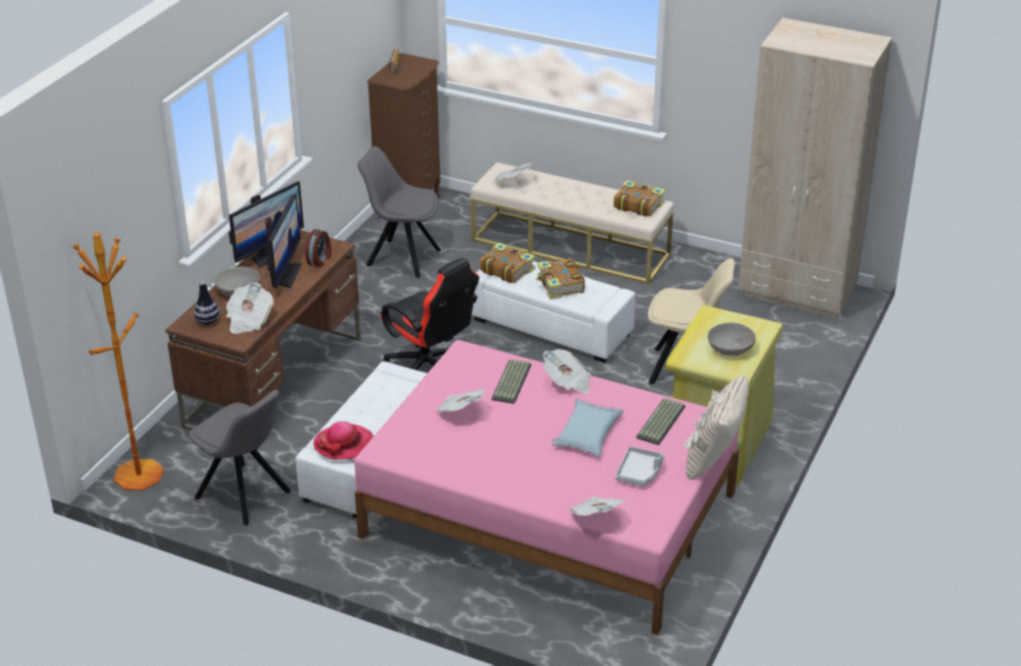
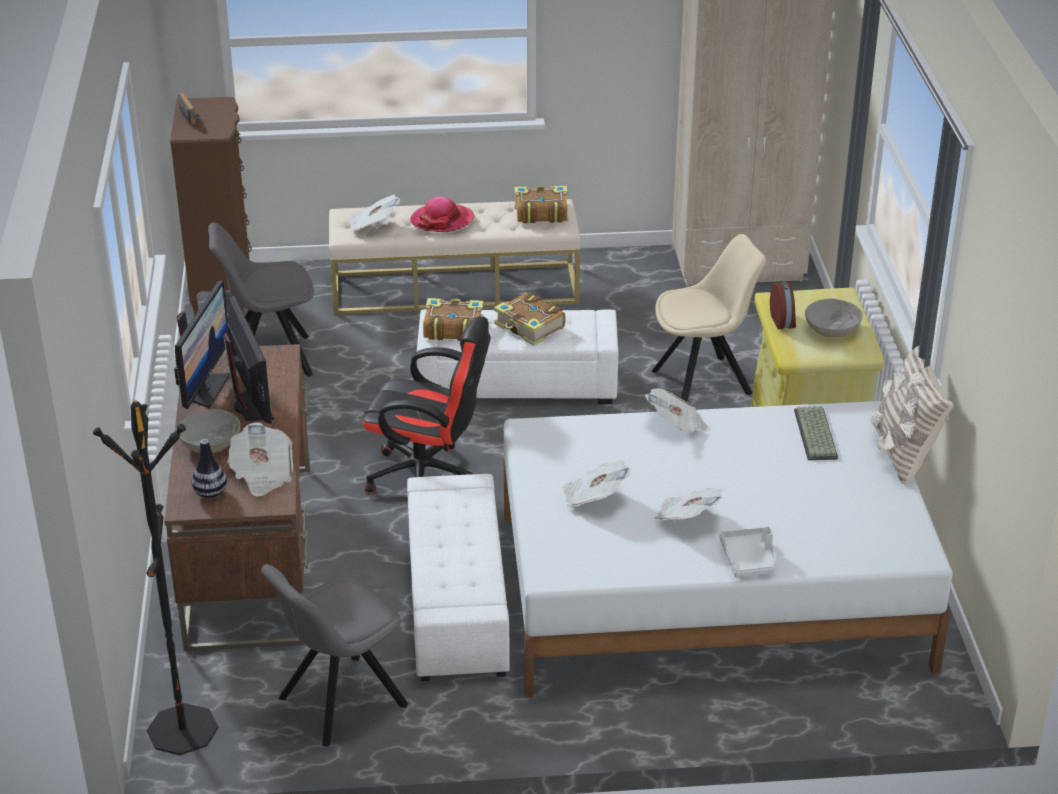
camera: 30 degrees left, 0 degrees up
(139, 474) = (182, 729): orange clothes rack -> black clothes rack
(244, 494) = (341, 701): grey chair -> grey chair turned 135 degrees clockwise
(320, 260) = (277, 375): alarm clock -> alarm clock (783, 321)
(344, 444) = (462, 589): hat -> hat (442, 220)
(512, 382) = (618, 446): keyboard -> none
(548, 515) = (710, 590): pink bed -> white bed
(587, 432) = (753, 472): blue pillow -> none
(595, 516) = (852, 559): newspaper -> newspaper (687, 518)
(639, 472) = (848, 495): grey tray -> grey tray (749, 559)

